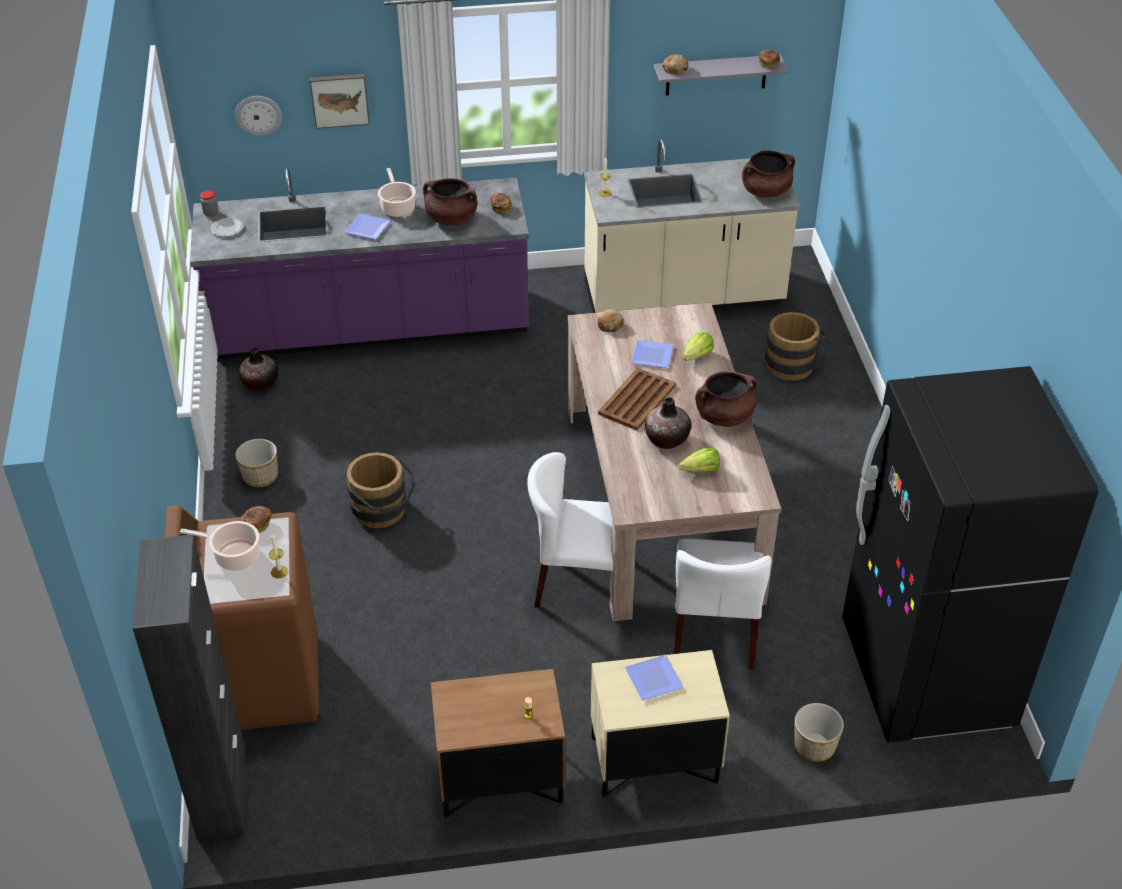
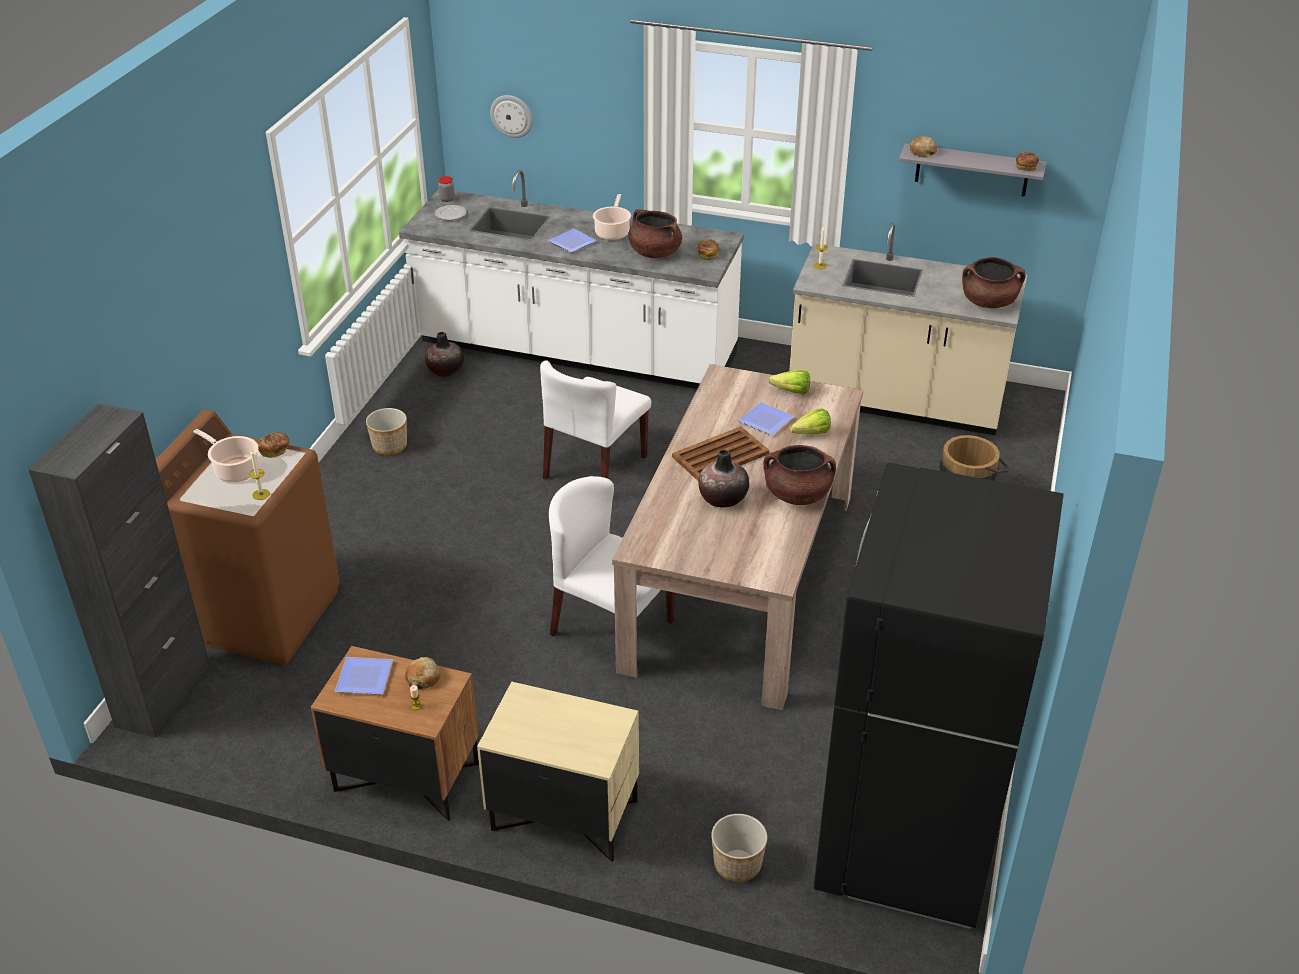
camera: 25 degrees right, 5 degrees down
(339, 99) = (587, 116): picture -> none
(371, 327) = (575, 351): purple counter -> white counter
(383, 512) = (473, 508): brown bucket -> none
(610, 325) = (744, 383): bread -> bread (423, 678)
(651, 678) = (557, 716): plate -> plate (363, 676)
(697, 470) = (732, 535): lettuce -> lettuce (788, 391)
(714, 631) = (710, 717): white chair -> white chair (595, 468)

